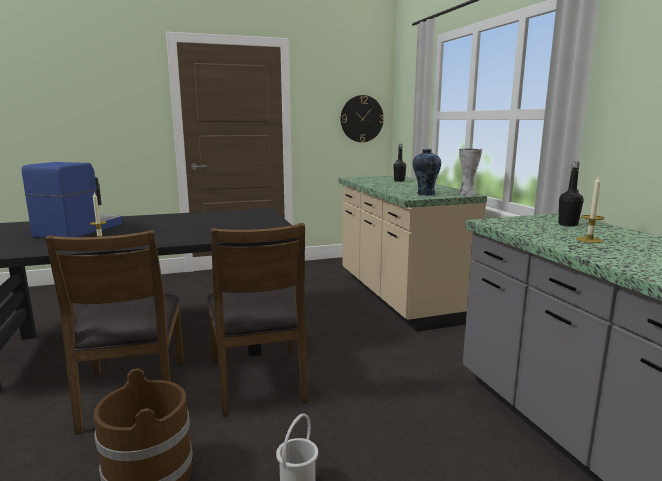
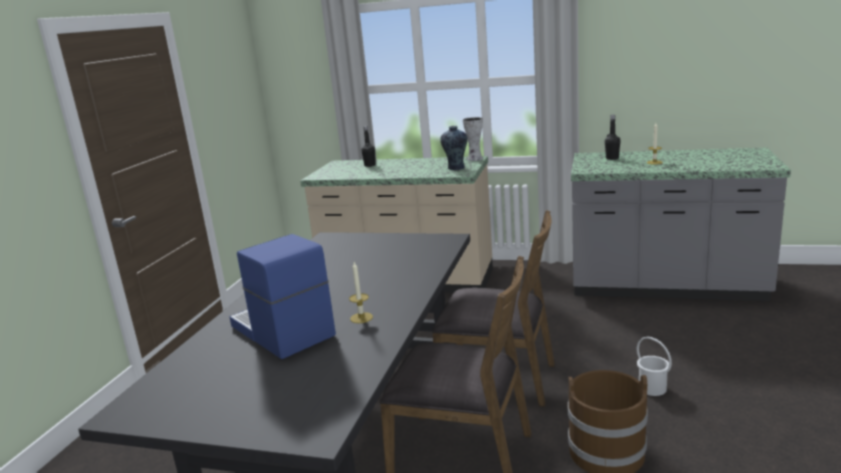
camera: 55 degrees left, 5 degrees up
(361, 119) = (244, 105): wall clock -> none

